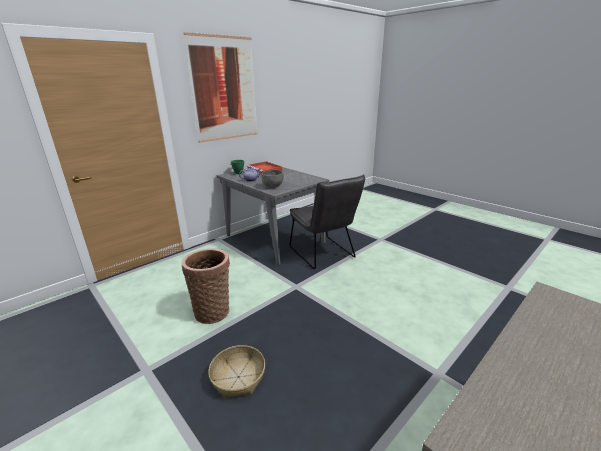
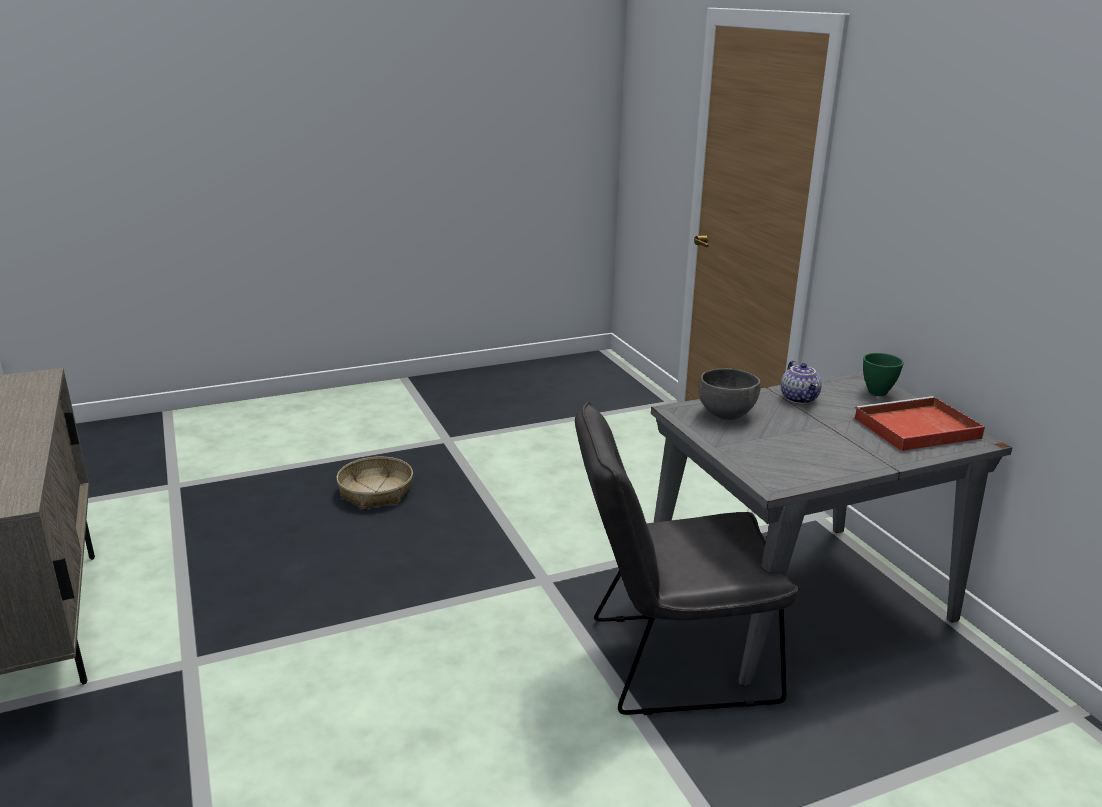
camera: 110 degrees right, 0 degrees up
(213, 310) = (531, 487): basket -> none
(224, 89) = (947, 162): picture -> none

